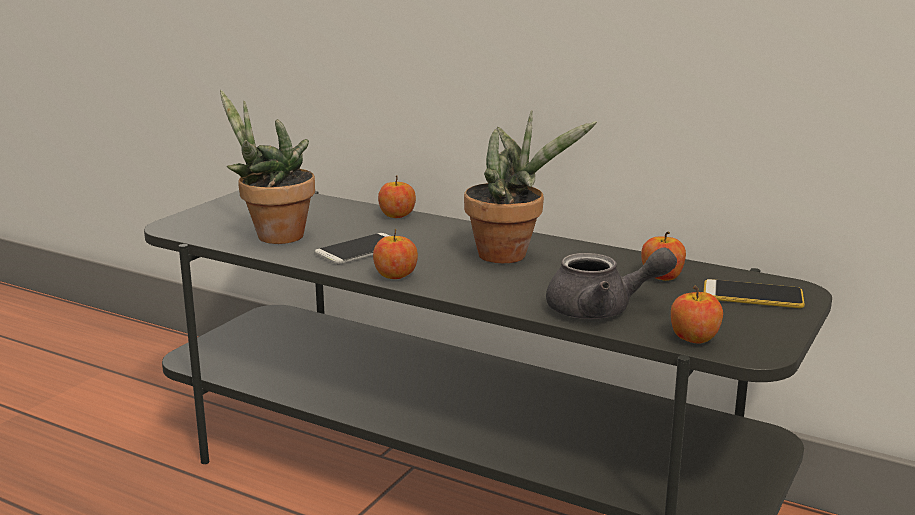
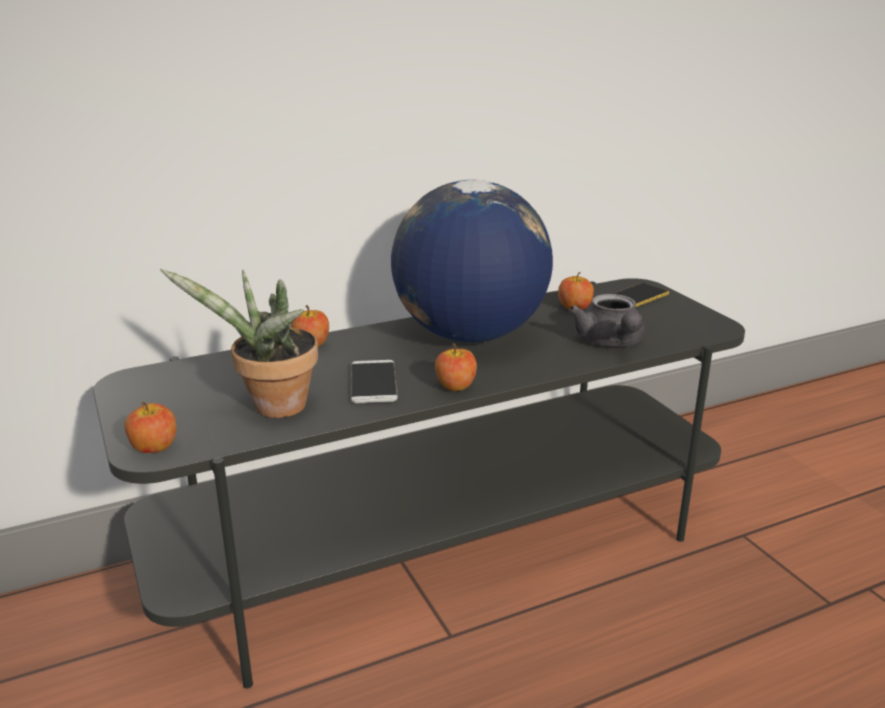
camera: 55 degrees left, 5 degrees up
(510, 255) = (469, 335): potted plant -> globe
(601, 310) = (611, 342): grey teapot -> grey teapot turned 135 degrees clockwise
(694, 338) = (685, 334): apple -> apple (154, 447)

